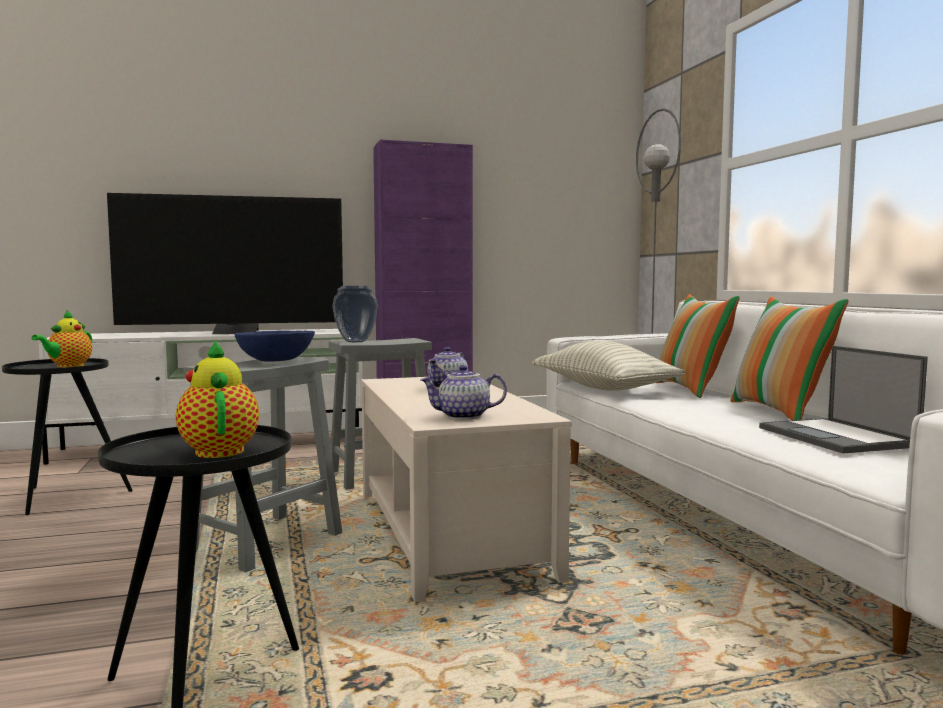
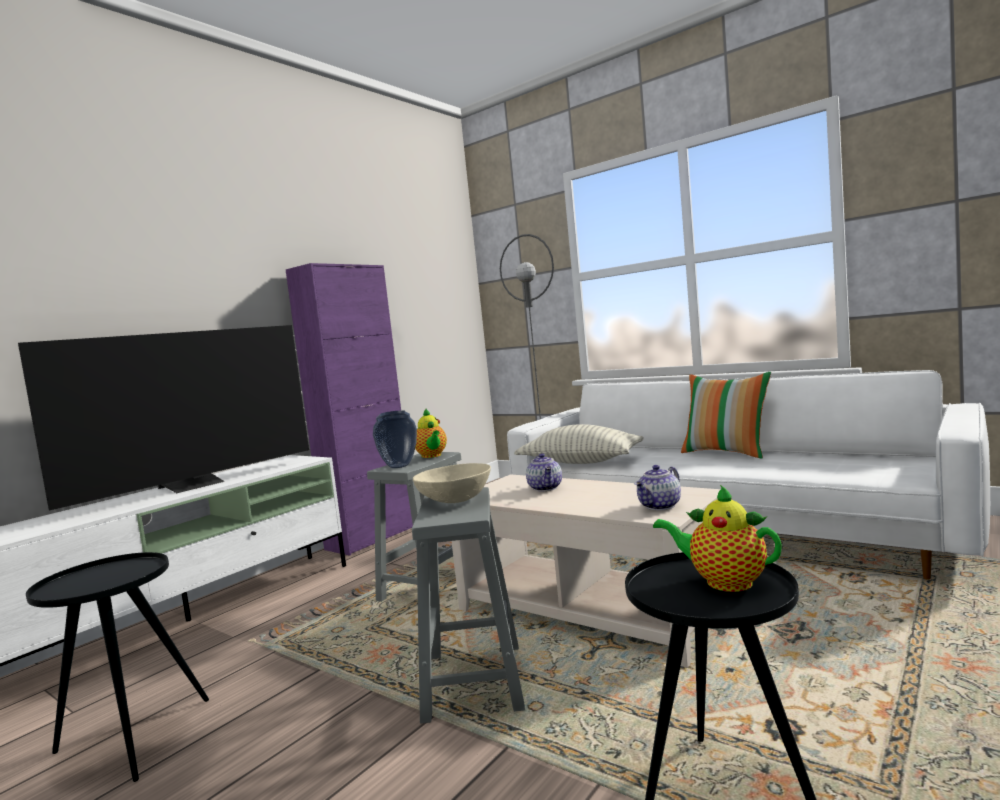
camera: 35 degrees left, 0 degrees up
(68, 366) = (112, 574): teapot -> teapot (432, 456)
(276, 360) = (456, 499): blue bowl -> beige bowl
(692, 389) = (630, 449): pillow -> none
(837, 437) = (807, 461): laptop -> none

